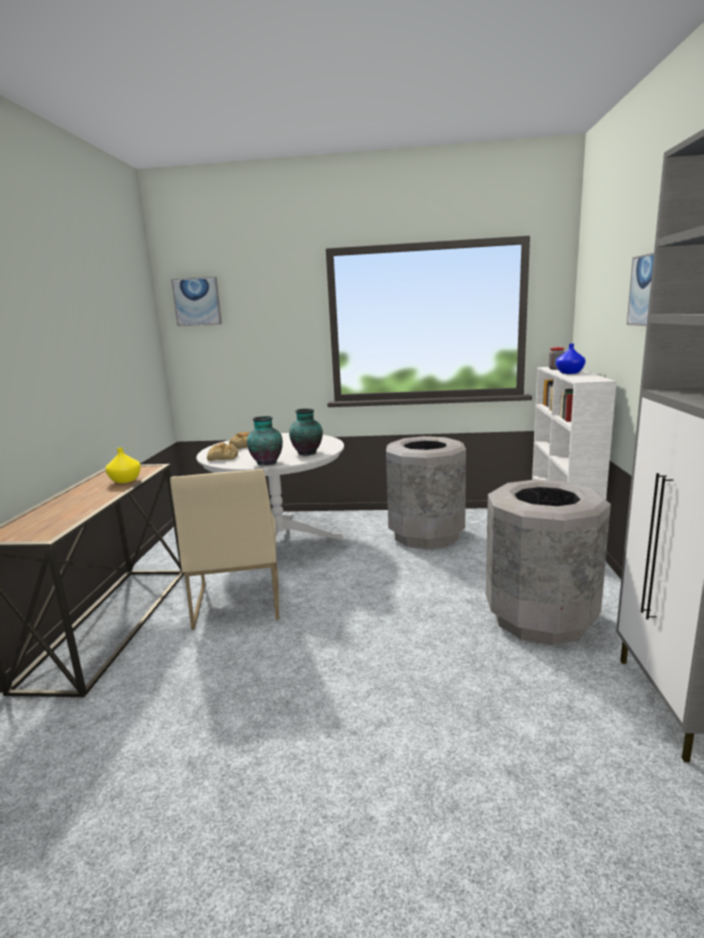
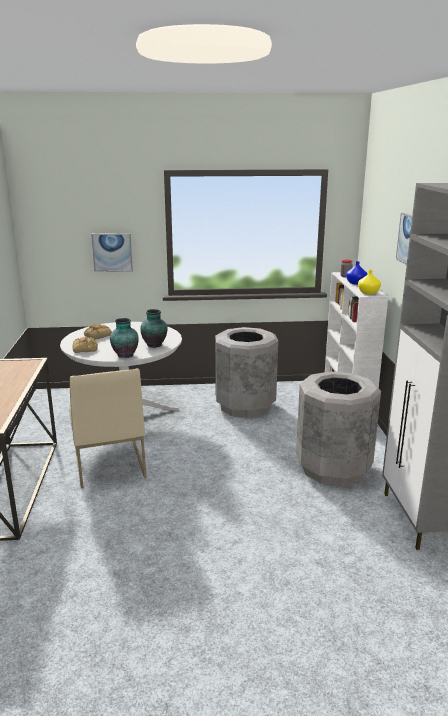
camera: 10 degrees left, 5 degrees up
(126, 480) = (21, 375): yellow vase -> yellow vase (368, 292)
(197, 301) = (49, 209): picture -> picture (112, 252)

